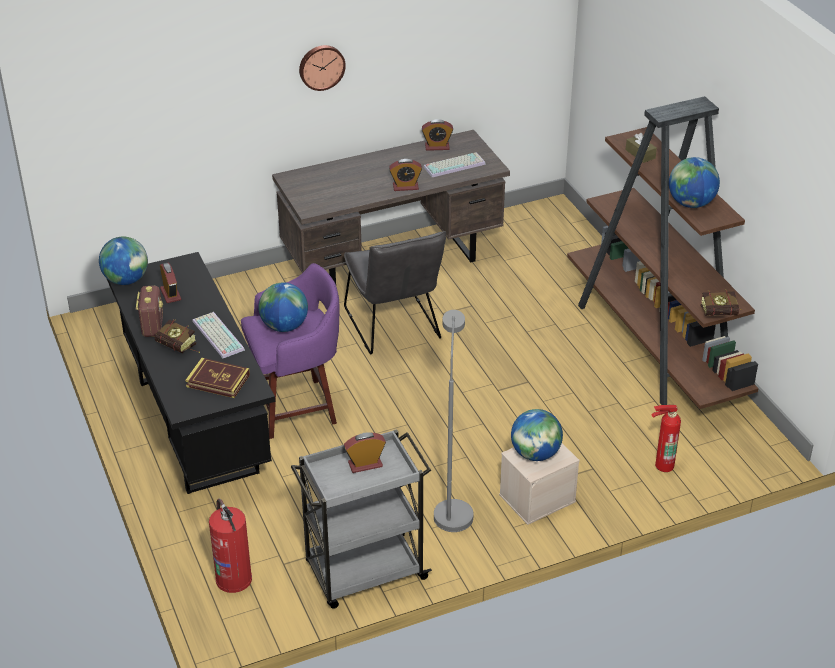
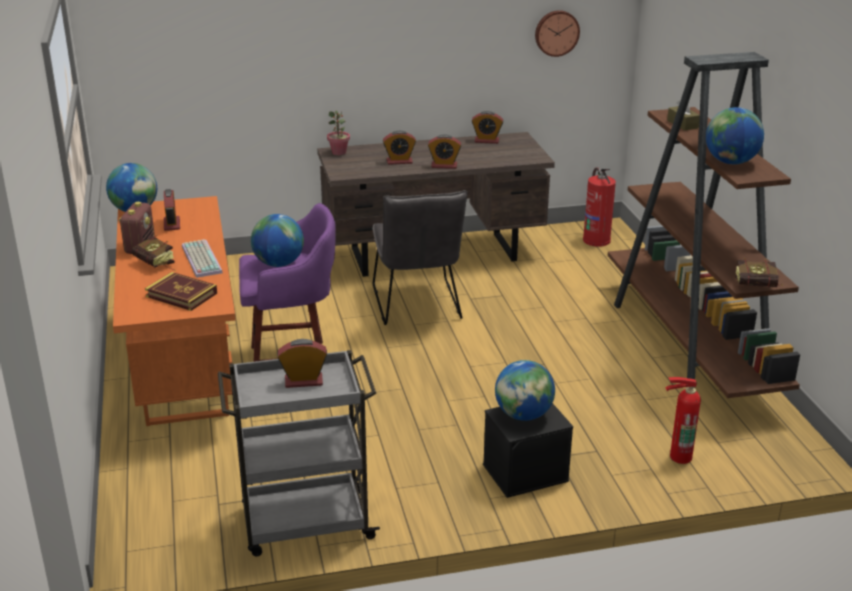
camera: 10 degrees right, 10 degrees down
(196, 425) = (183, 367): black desk -> orange desk
(233, 578) = (158, 511): fire extinguisher -> fire extinguisher (596, 240)
(296, 179) = (339, 153): none -> potted plant
(321, 66) = (371, 39): wall clock -> wall clock (556, 33)
(360, 185) = (399, 161): none -> alarm clock
(452, 509) = (425, 472): grey floor lamp -> none
(454, 165) = (499, 154): keyboard -> none
(537, 497) = (525, 472): beige storage box -> black storage box

